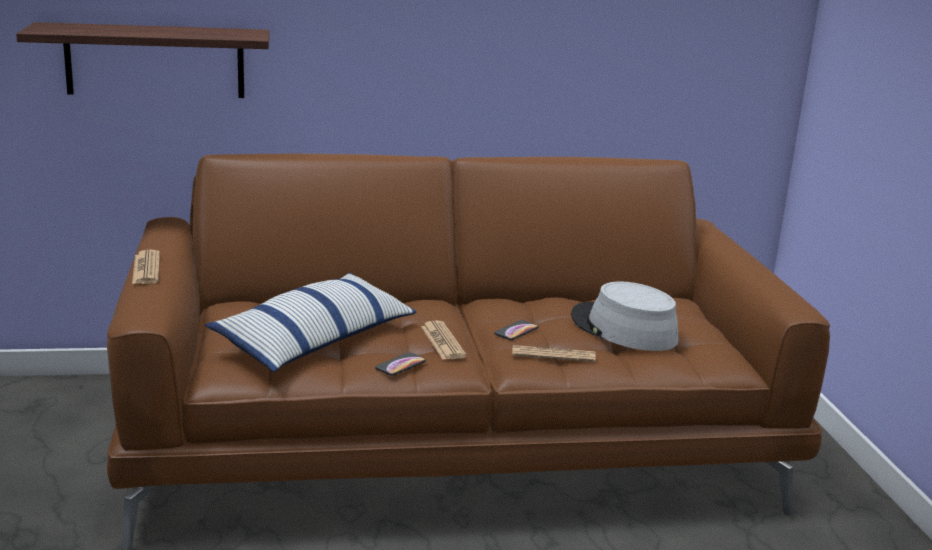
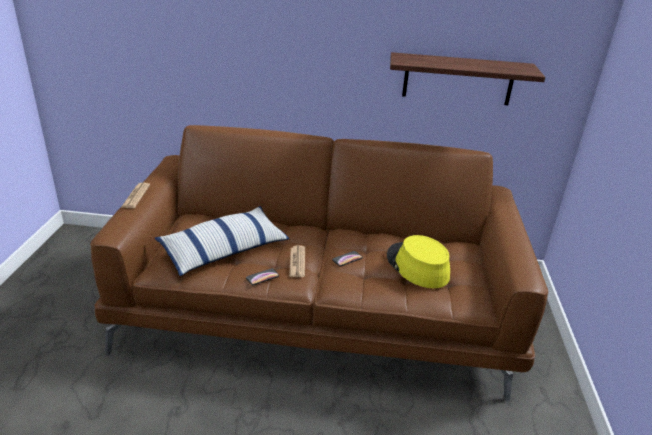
camera: 15 degrees right, 10 degrees up
(155, 61) = (168, 64): shelf -> shelf (458, 79)
(553, 355) = (361, 282): newspaper -> none
(623, 329) = (417, 266): grey hat -> yellow hat

